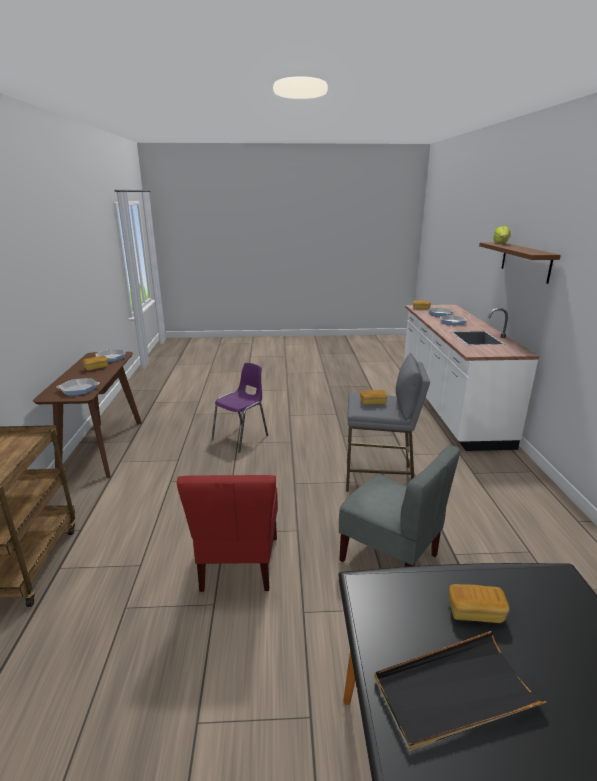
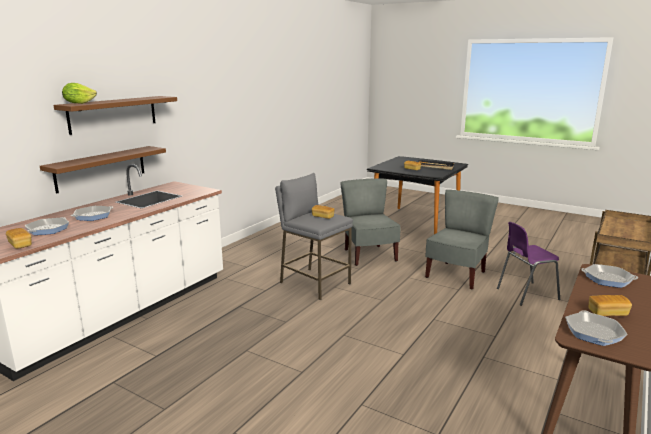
camera: 145 degrees left, 5 degrees down
(238, 564) = (457, 275): red chair -> grey chair
(241, 437) = (393, 359): purple chair -> purple chair (525, 294)
(507, 305) = (101, 168): none -> brown shelf

